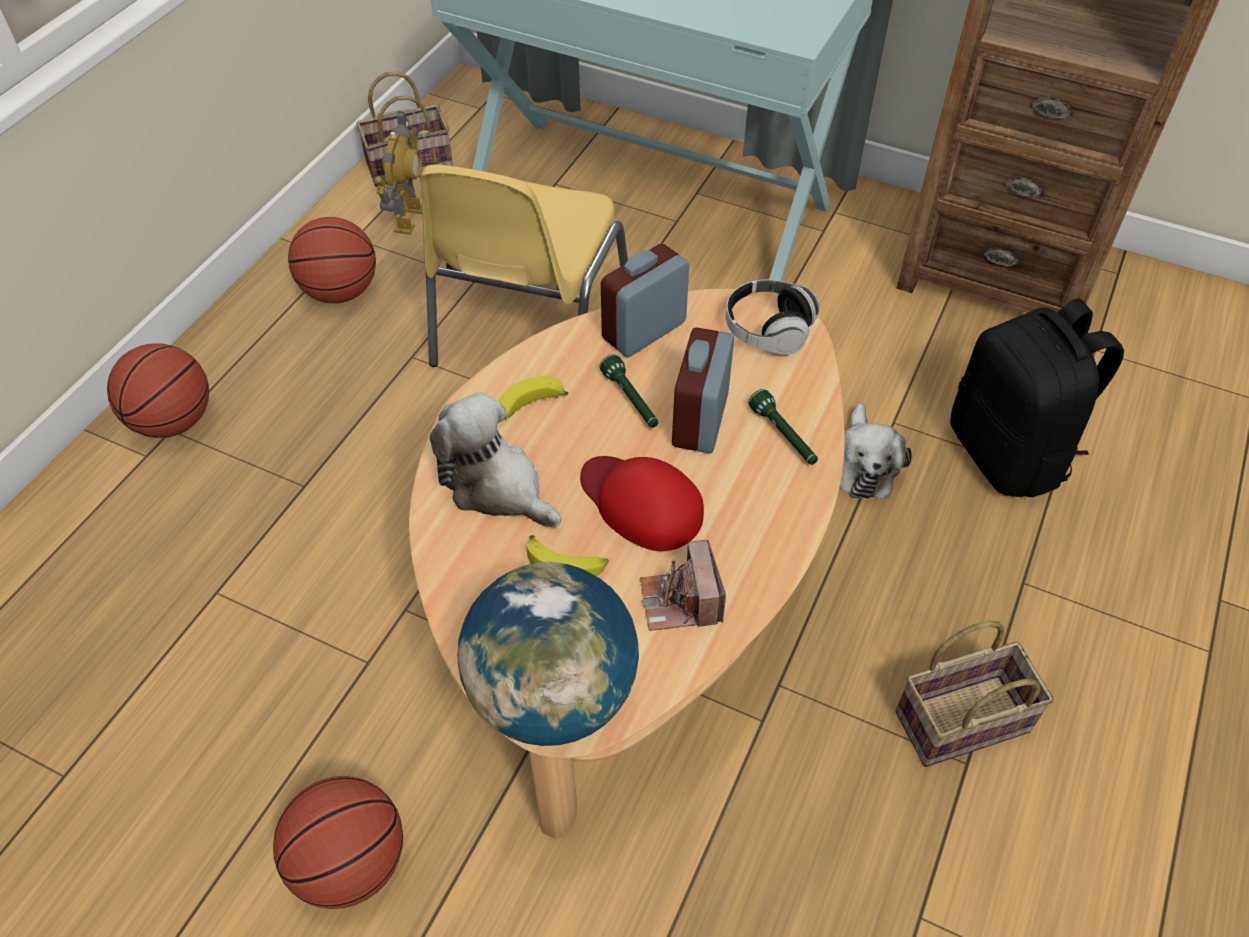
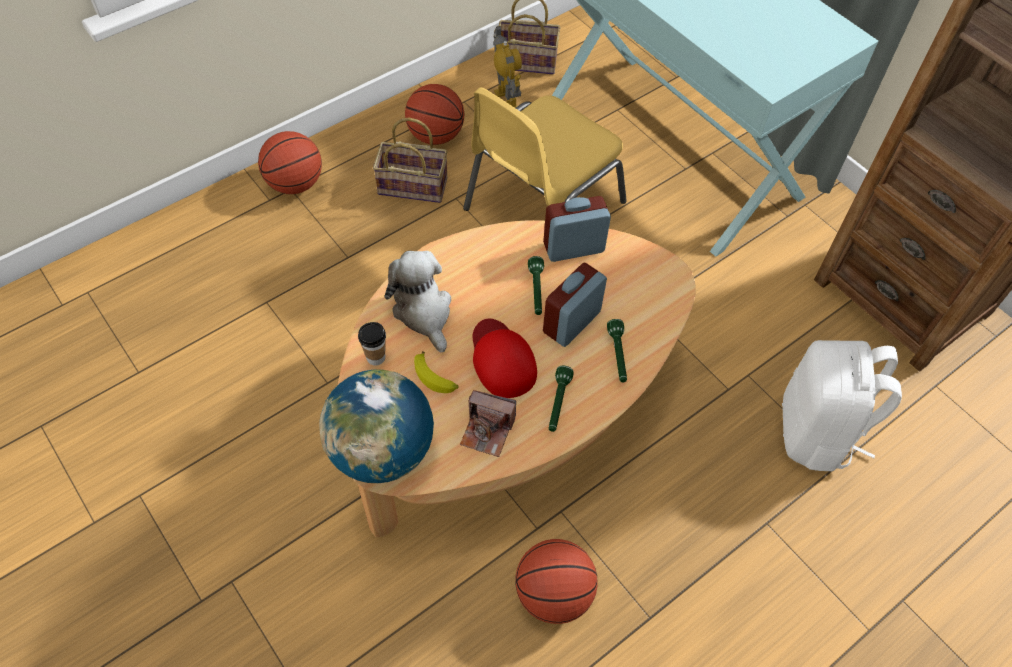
camera: 25 degrees right, 5 degrees up
(351, 863) = (258, 493): basketball -> basketball (553, 594)
(409, 218) = (506, 100): toy robot -> toy robot turned 60 degrees counterclockwise
(466, 573) = (376, 357): none -> cup
(528, 407) = (471, 269): banana -> none
(680, 601) = (487, 431): camera -> camera turned 90 degrees counterclockwise
(748, 526) = (558, 403): none -> green flashlight
(768, 330) = (655, 280): headphones -> none
(862, 464) = (706, 394): plush toy -> none
(963, 718) = (666, 589): basket -> basket (414, 185)
(1009, 454) = (817, 433): black backpack -> white backpack

